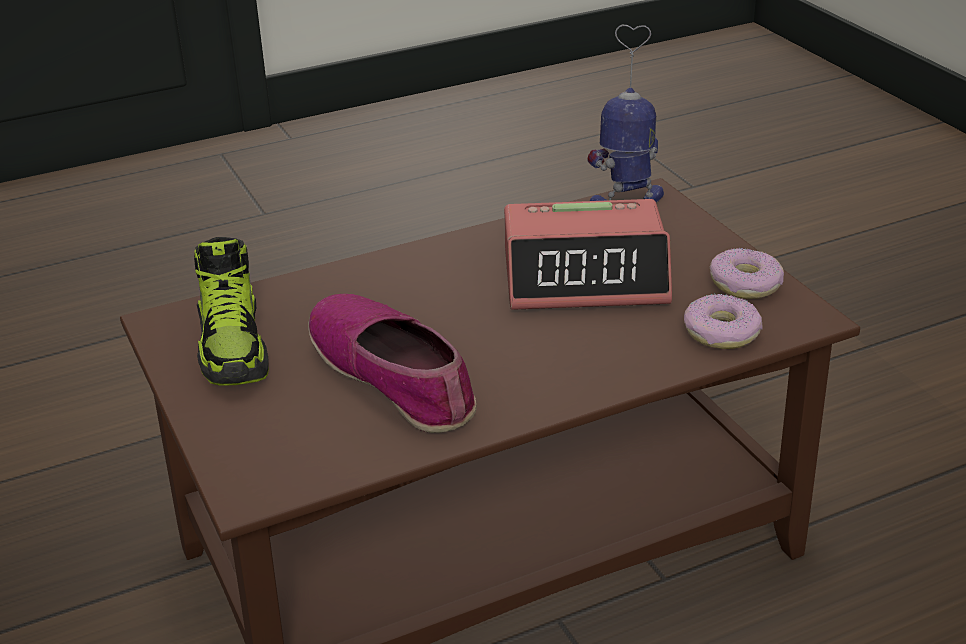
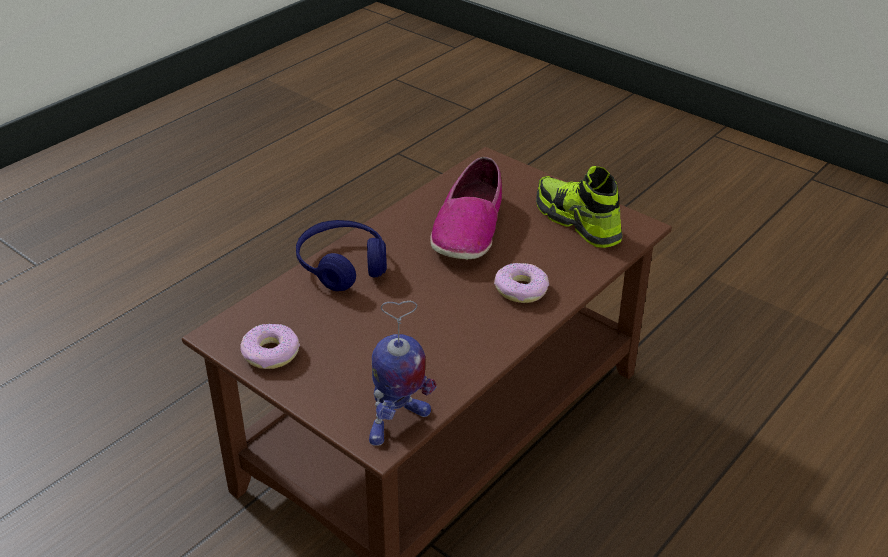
camera: 155 degrees right, 5 degrees up
(393, 376) = (468, 228): shoe -> shoe turned 75 degrees clockwise
(586, 276) = (394, 330): alarm clock -> none
(613, 365) = (342, 265): none -> blue headphones
(721, 332) = (279, 305): donut -> donut (521, 289)

